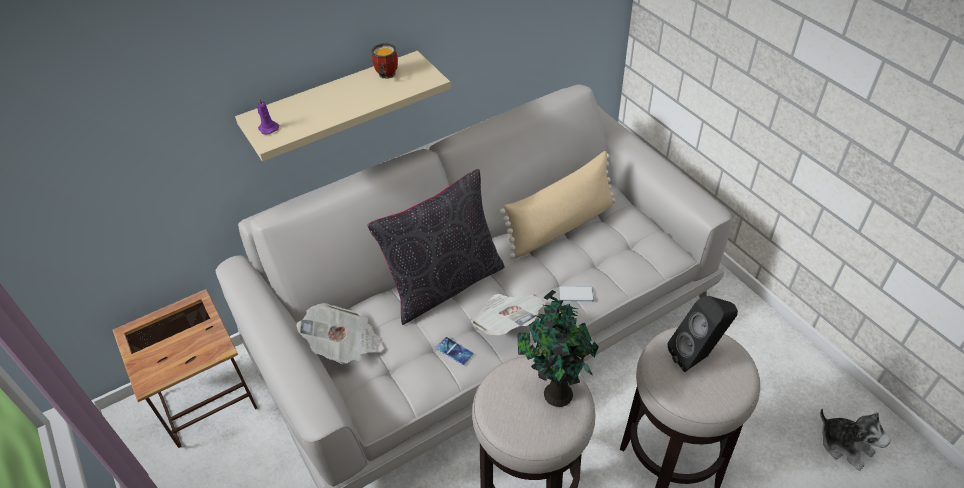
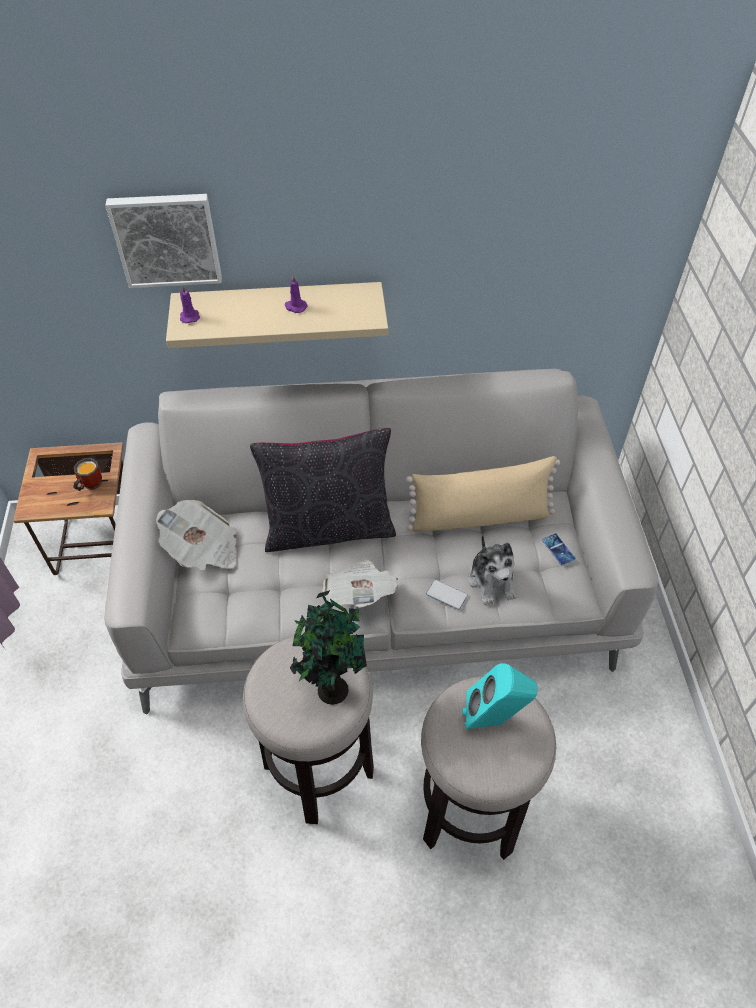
camera: 25 degrees right, 5 degrees up
(225, 61) = (167, 239): none -> picture
(359, 91) = (295, 307): none -> purple candle
(385, 76) = (330, 299): mug -> mug (89, 485)
(454, 351) = (295, 599): phone -> phone (558, 549)
(697, 356) = (494, 719): black speaker -> turquoise speaker
(845, 445) = (672, 886): plush toy -> plush toy (492, 580)

